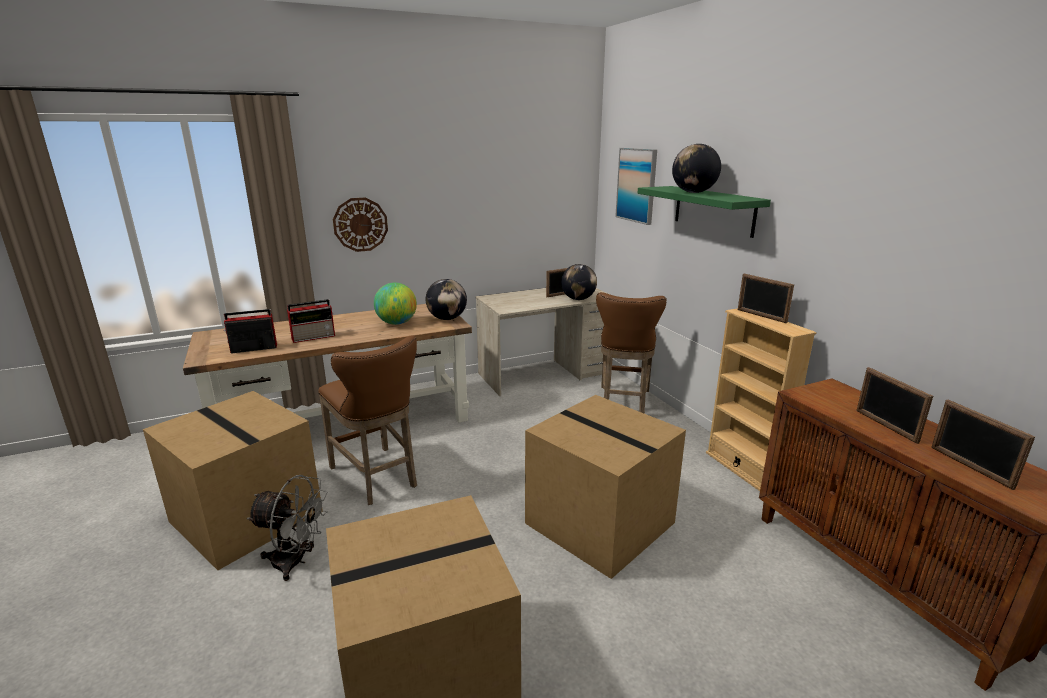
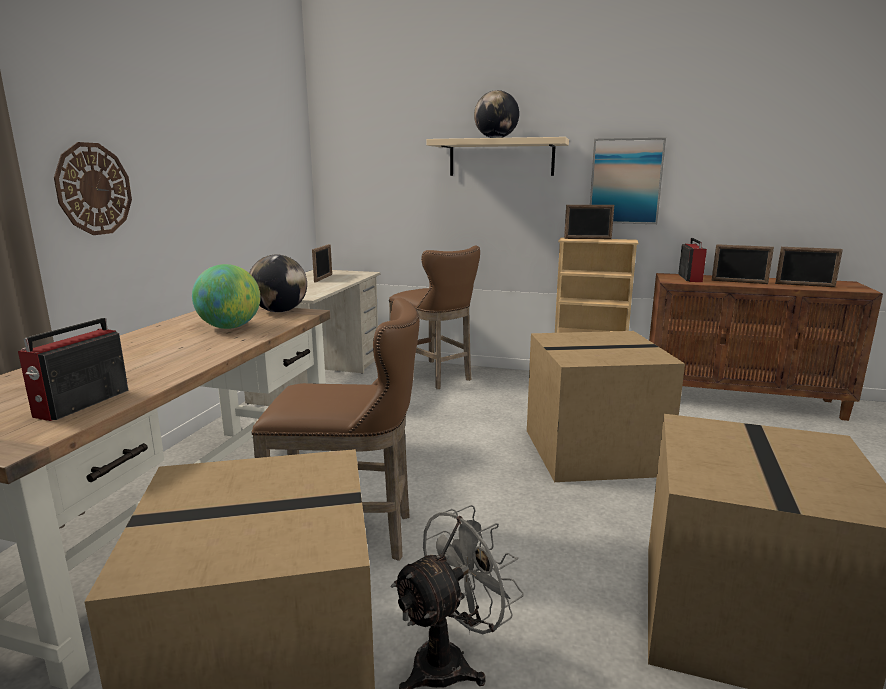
camera: 50 degrees left, 5 degrees down
(314, 337) = (152, 365): radio -> radio (690, 278)
(578, 299) = (350, 278): globe -> none
(636, 185) = (383, 146): picture -> picture (625, 181)
(713, 210) = (501, 158): green shelf -> beige shelf

